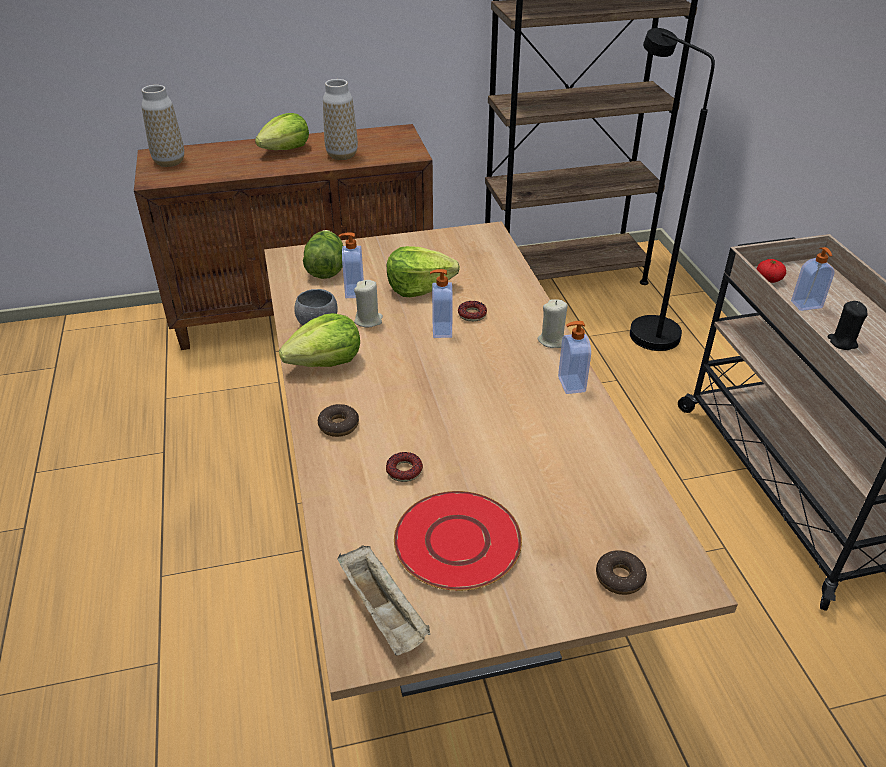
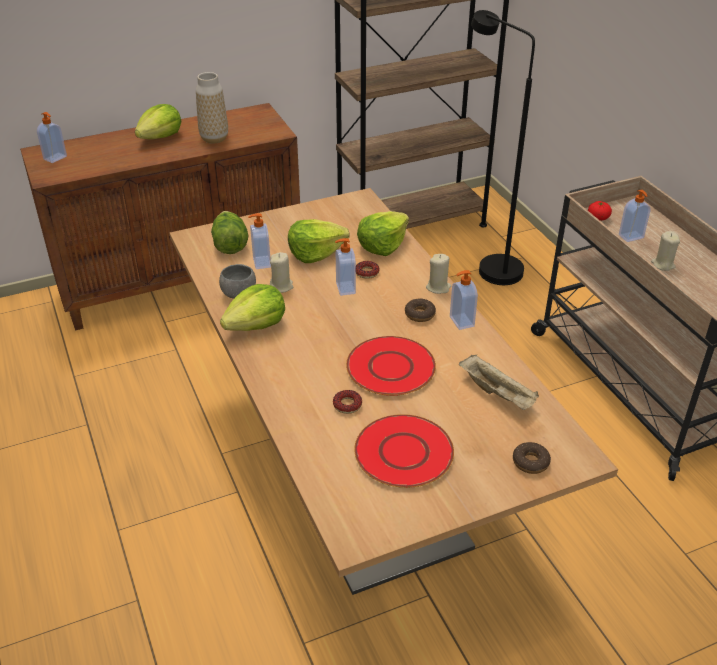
camera: 10 degrees left, 0 degrees up
(169, 162) = (55, 158): vase -> soap dispenser
(338, 425) = (283, 376): donut -> donut (420, 314)
(384, 612) = (362, 510): beige tray -> beige tray (498, 393)
(470, 430) = (390, 367): none -> red plate
(498, 286) = (382, 245): none -> lettuce
(842, 342) = (663, 264): black candle -> beige candle

